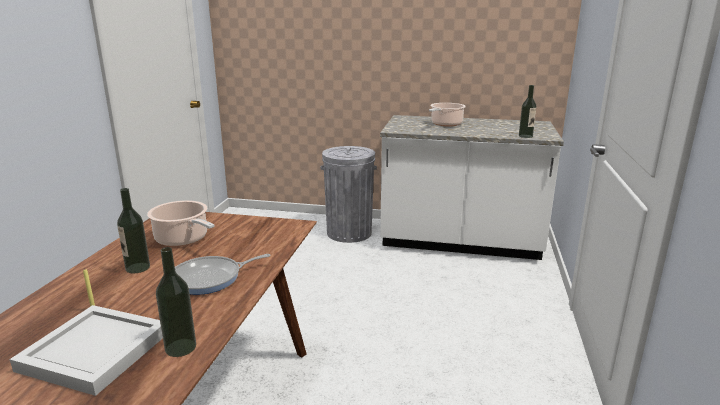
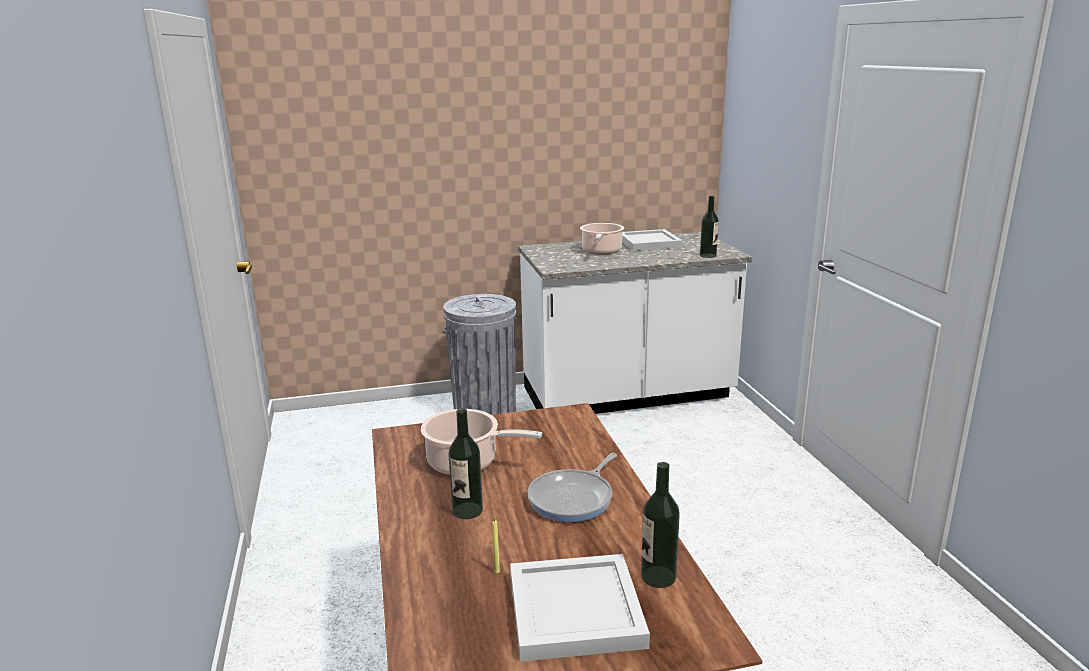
camera: 25 degrees left, 0 degrees up
(491, 123) = (648, 243): none -> white tray

